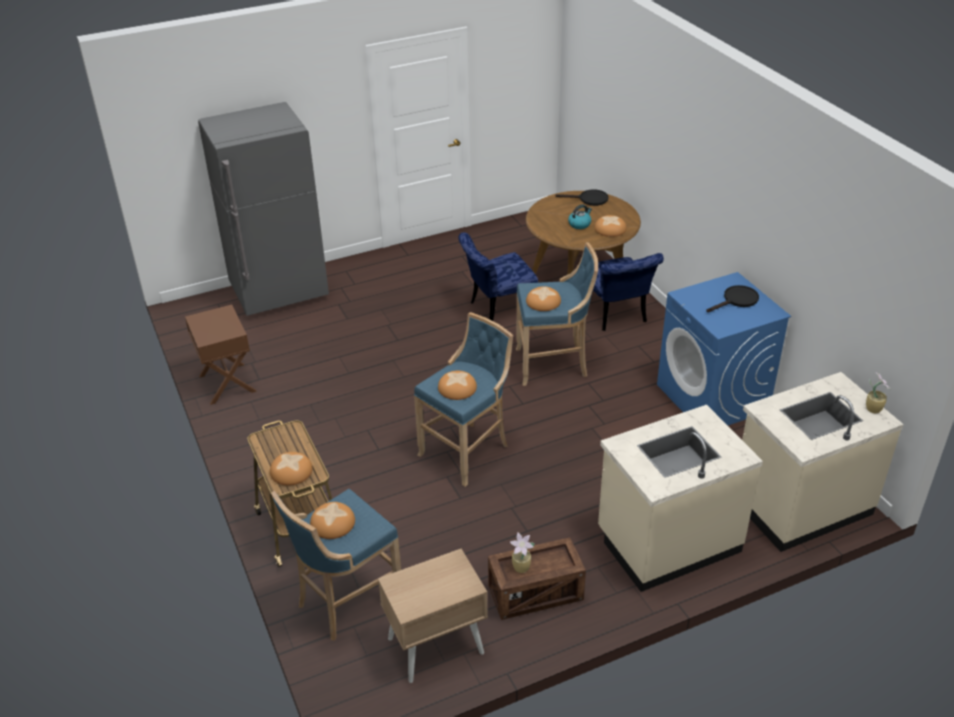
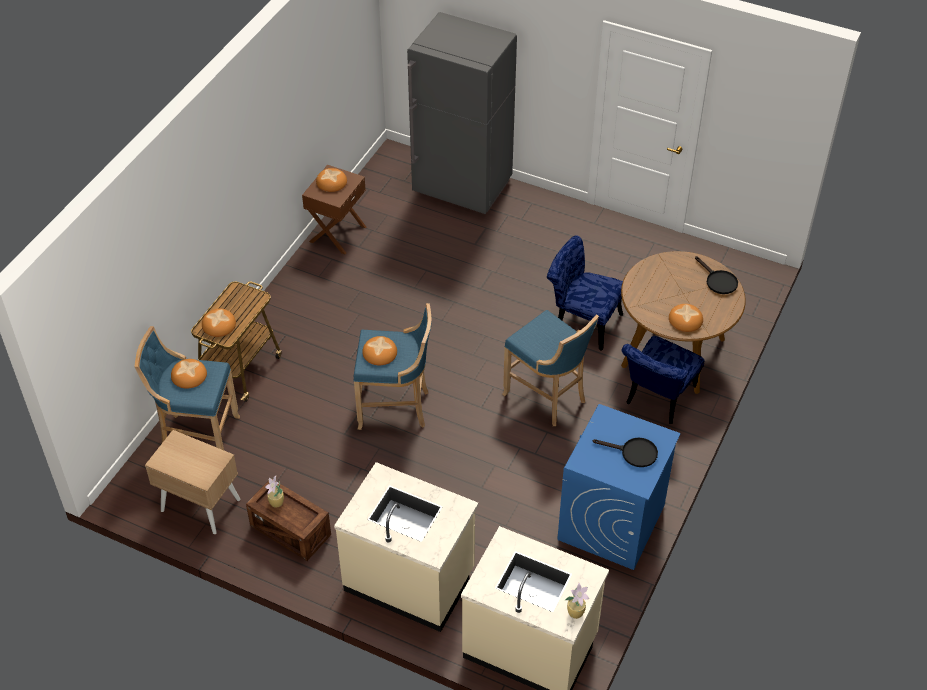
camera: 50 degrees right, 10 degrees up
(543, 301) = (536, 338): bread -> bread (332, 182)
(579, 224) = (670, 297): kettle -> none

